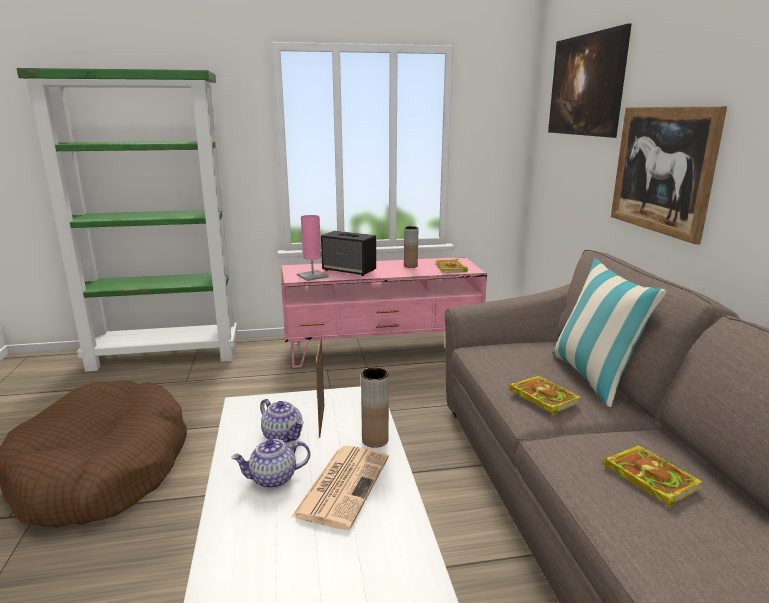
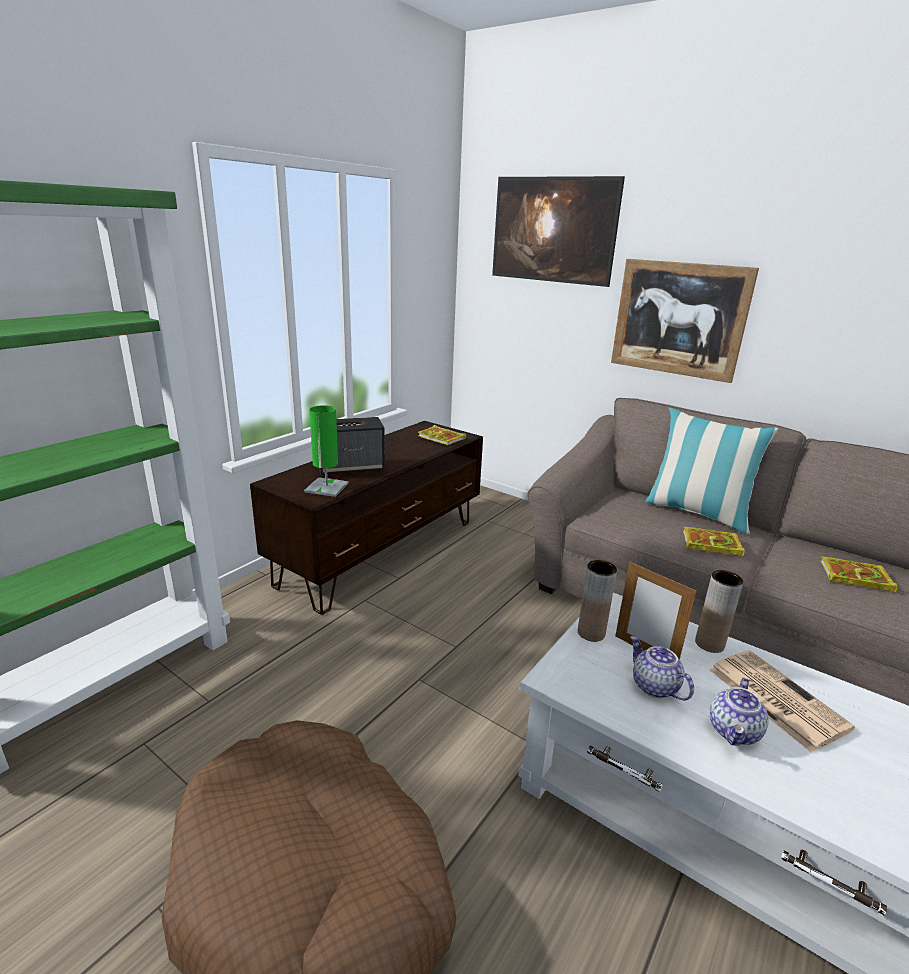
camera: 45 degrees left, 5 degrees up
(283, 436) = (654, 686): teapot -> teapot turned 120 degrees counterclockwise
(312, 276) = (326, 488): pink table lamp -> green table lamp
(382, 349) = (382, 551): pink tv stand -> brown tv stand
(410, 266) = (400, 445): brown vase -> brown vase (591, 633)

